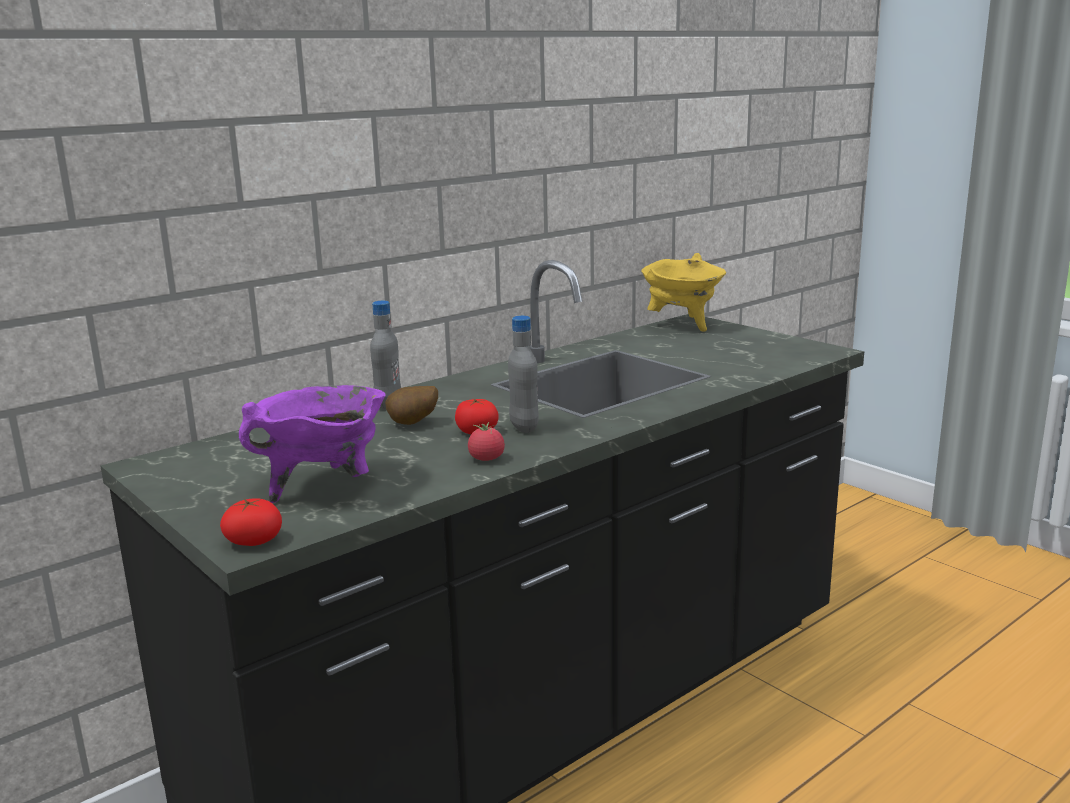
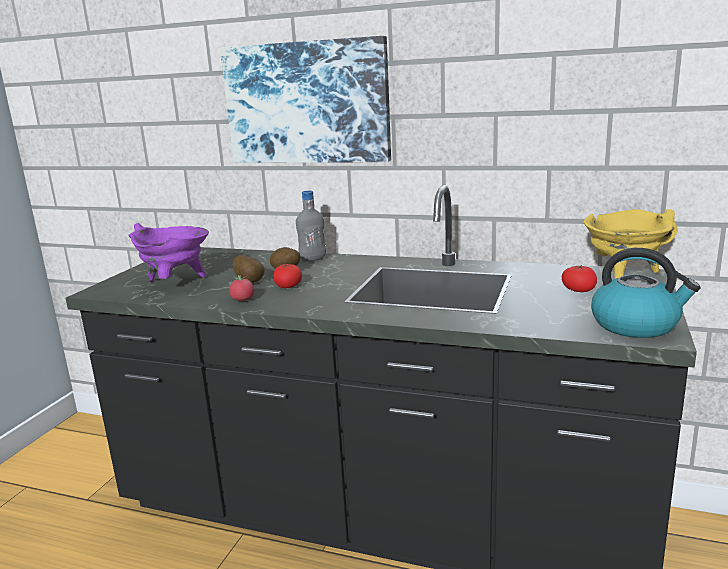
camera: 60 degrees right, 0 degrees up
(254, 541) = (102, 291): tomato -> tomato (578, 290)
(330, 170) = (307, 103): none -> picture
(416, 446) = (250, 281): none -> potato
(524, 427) = (307, 293): grey bottle -> none
(798, 350) = (636, 325): none -> kettle

